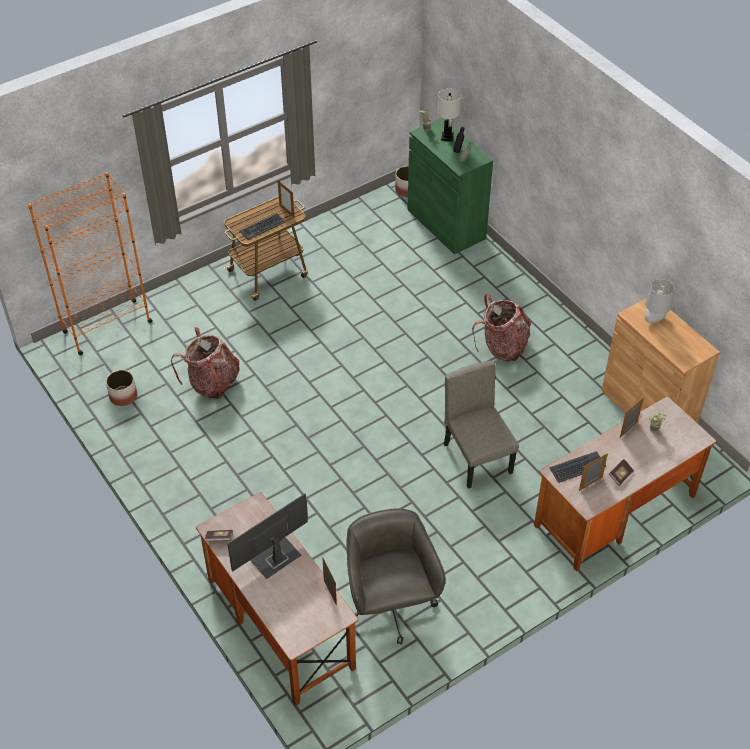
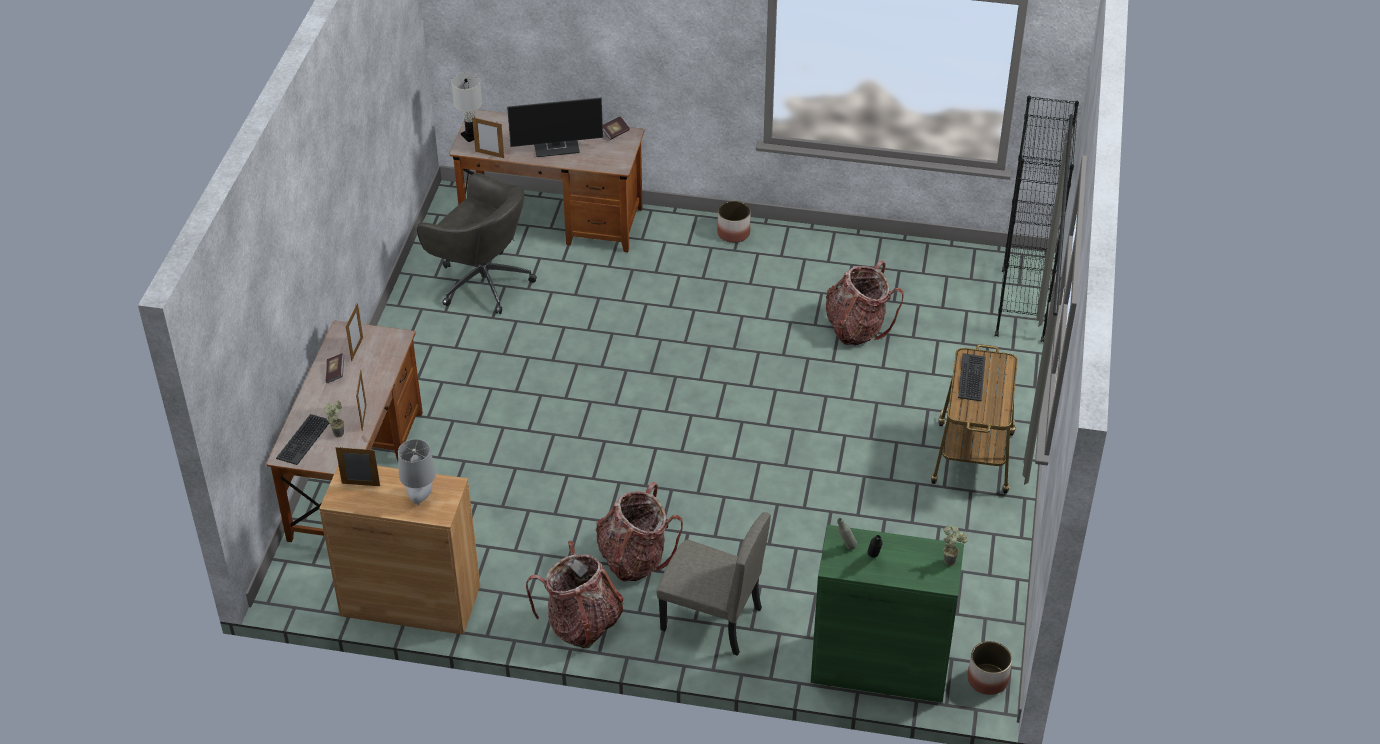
camera: 135 degrees right, 5 degrees down
(107, 327) = (1023, 305): orange bookcase -> black bookcase
(123, 396) = (911, 268): planter -> planter (734, 233)
(275, 559) = (557, 147): monitor -> monitor turned 75 degrees clockwise
(286, 211) = (976, 410): picture frame -> picture frame (361, 484)
(447, 137) = (911, 568): white table lamp -> white table lamp (471, 135)
(478, 458) = (535, 433): beige chair -> beige chair (711, 619)
(566, 335) = (581, 623): none -> backpack
(577, 467) = (382, 354): keyboard -> keyboard (303, 439)

